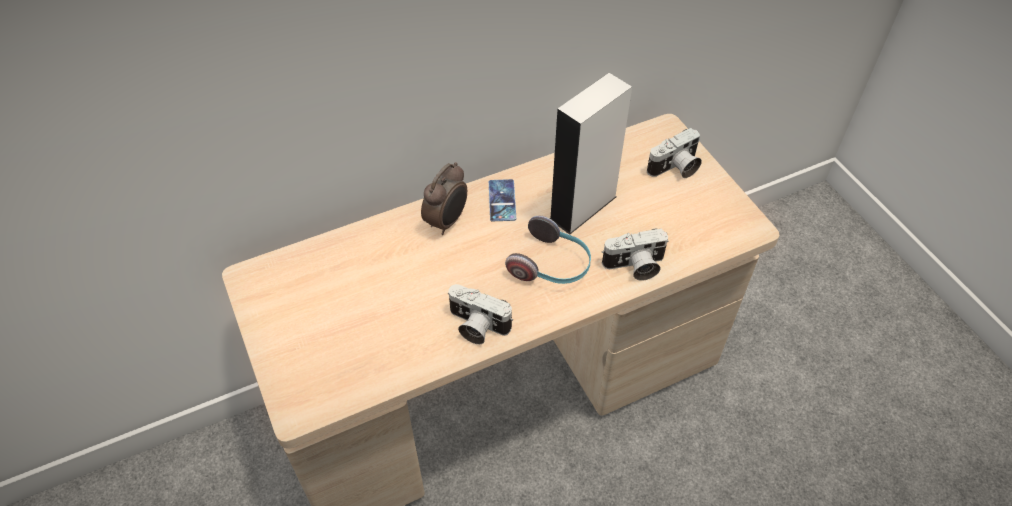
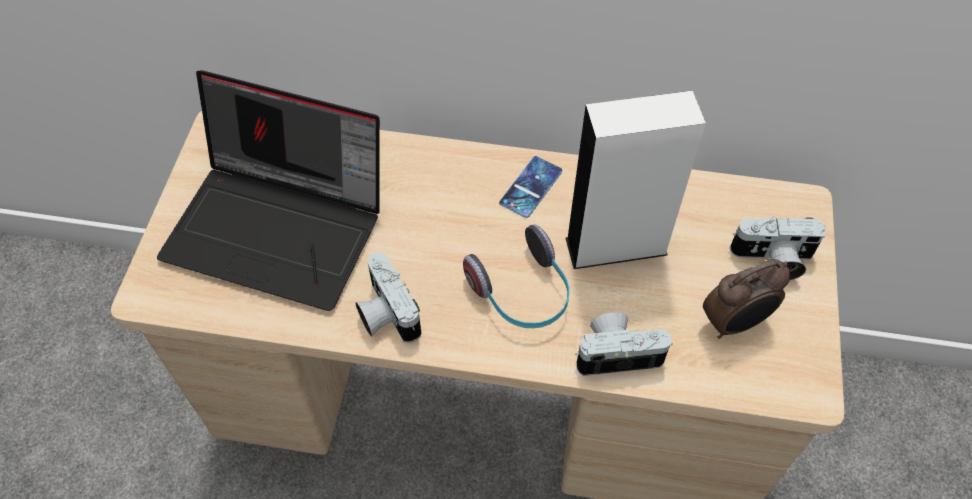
camera: 35 degrees right, 5 degrees up
(356, 313) = (281, 226): none -> laptop
(447, 221) = (453, 178): alarm clock -> alarm clock (735, 323)
(635, 266) = (617, 352): camera -> camera turned 150 degrees clockwise

